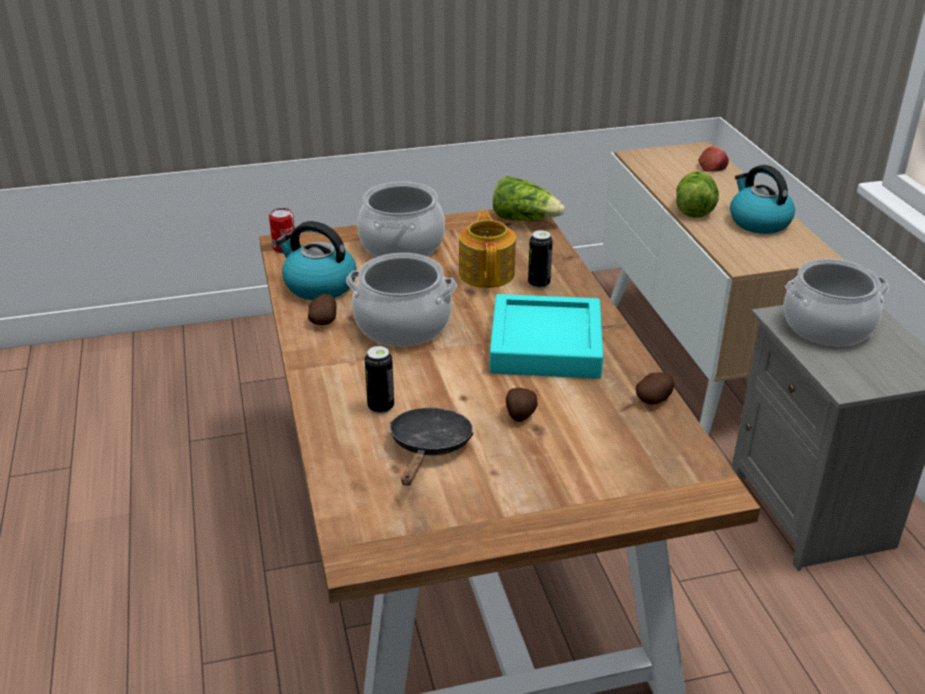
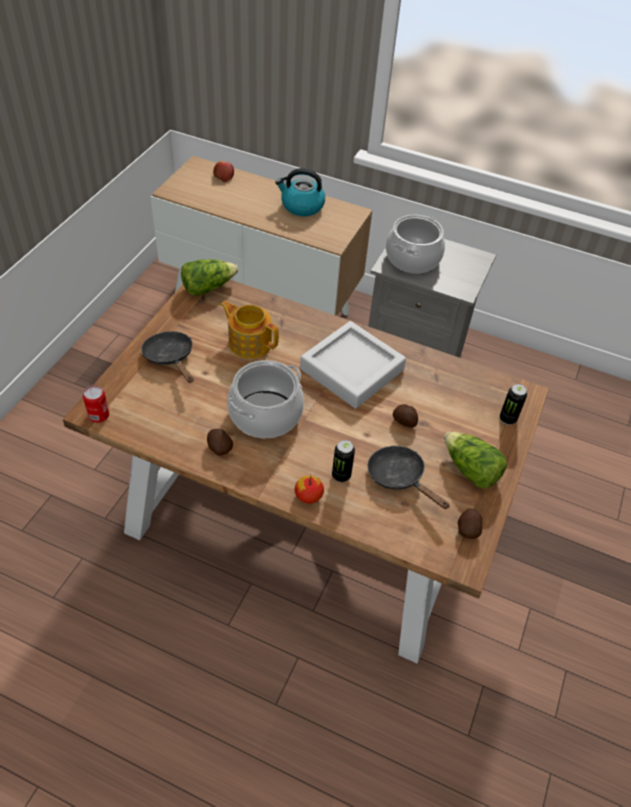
camera: 55 degrees left, 15 degrees up
(319, 285) = (172, 426): kettle -> none
(327, 398) = (308, 495): none -> apple
(402, 246) = (170, 358): cooking pot -> black frying pan
(539, 284) = (286, 330): can -> can (507, 419)
(545, 346) = (352, 369): turquoise tray -> grey tray
(654, 400) = (440, 363): potato -> potato (468, 529)
(693, 208) = (258, 215): lettuce -> lettuce (470, 470)

